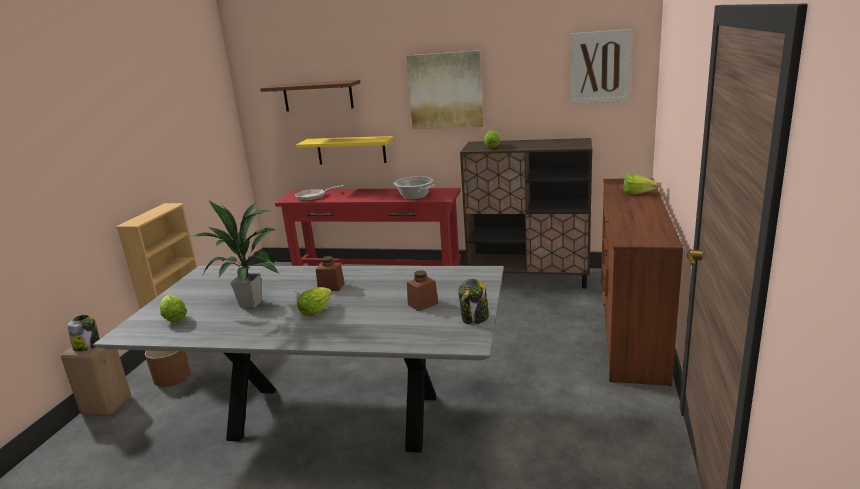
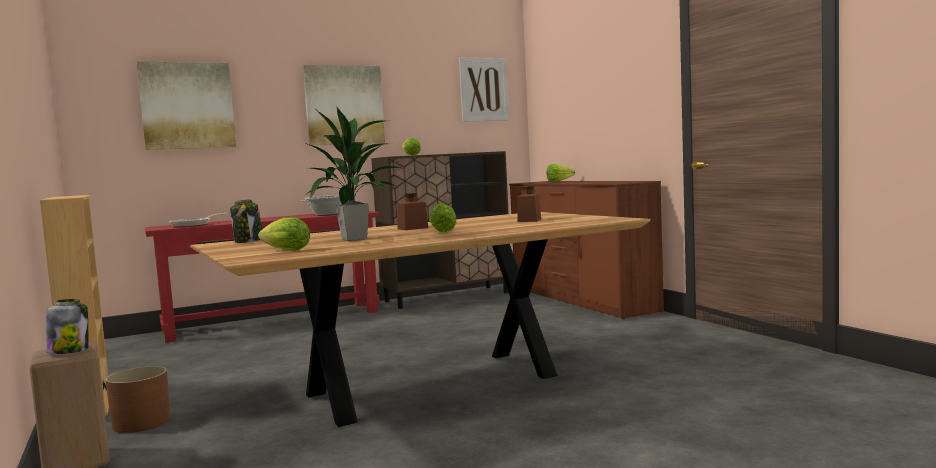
camera: 40 degrees left, 15 degrees down
(318, 96) = (187, 106): brown shelf -> picture
(333, 417) = (431, 385): grey dining table -> brown dining table
(351, 150) = (229, 172): yellow shelf -> none
(475, 318) = (591, 217): jar -> jar (249, 241)

